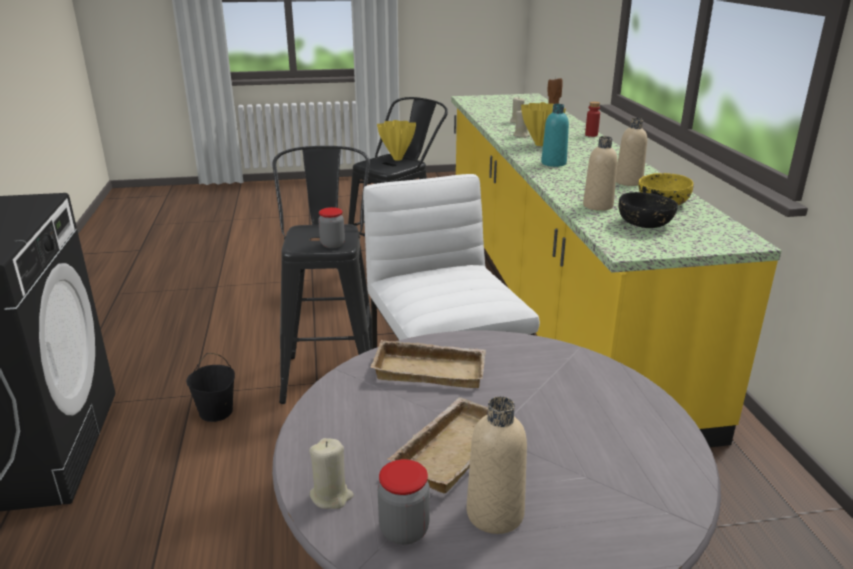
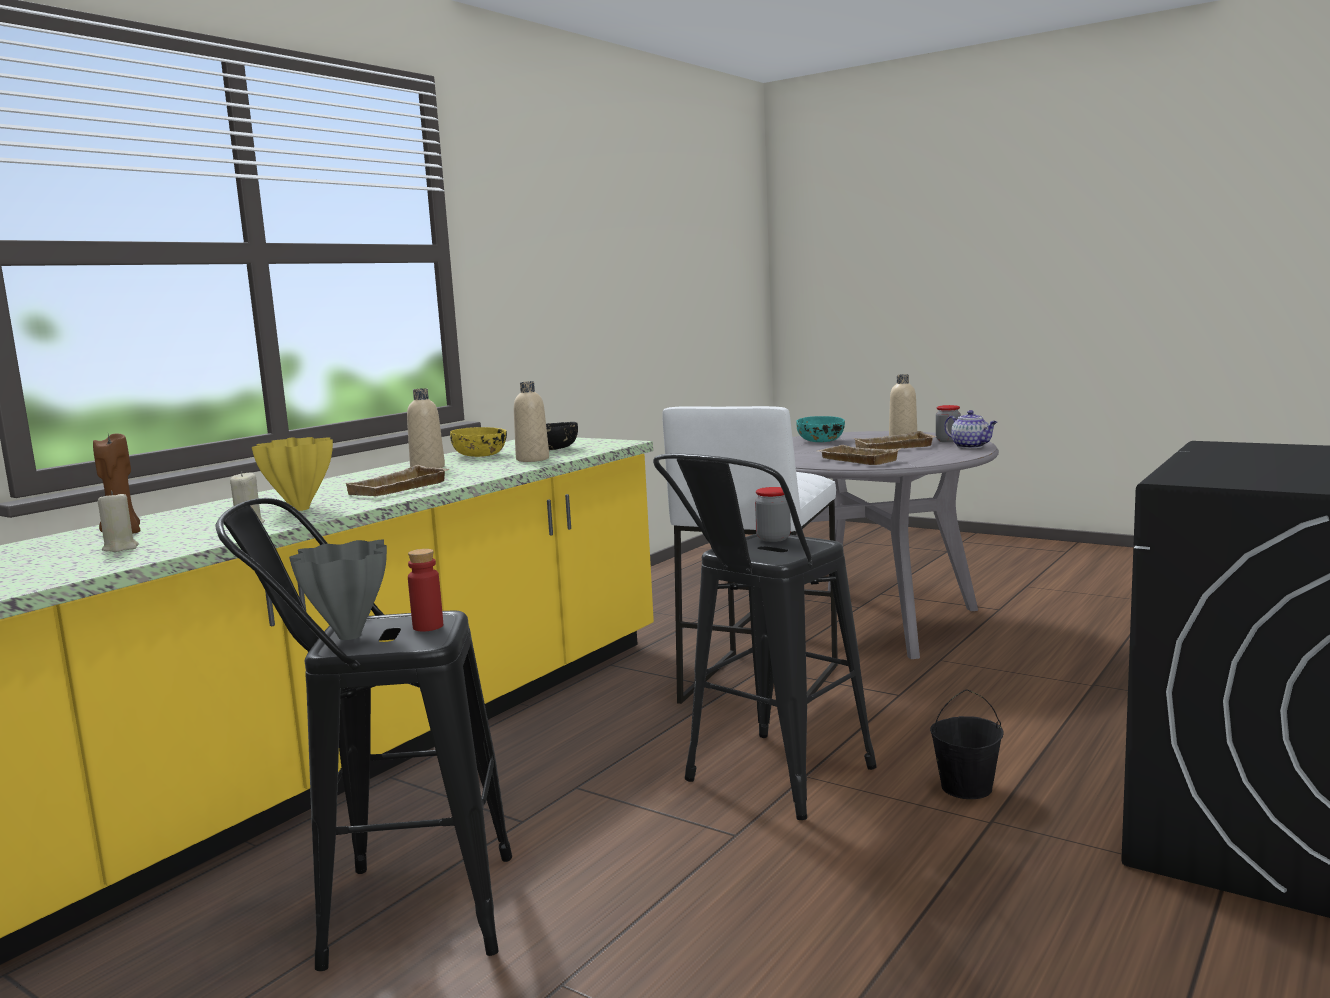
camera: 135 degrees left, 15 degrees down
(331, 496) = (971, 446): beige candle -> teapot
(397, 159) = (348, 637): yellow vase -> grey vase
(553, 163) = (399, 489): turquoise bottle -> beige tray
(591, 135) = (187, 510): red bottle -> red bottle (428, 626)
(617, 455) = (820, 441): none -> turquoise bowl

